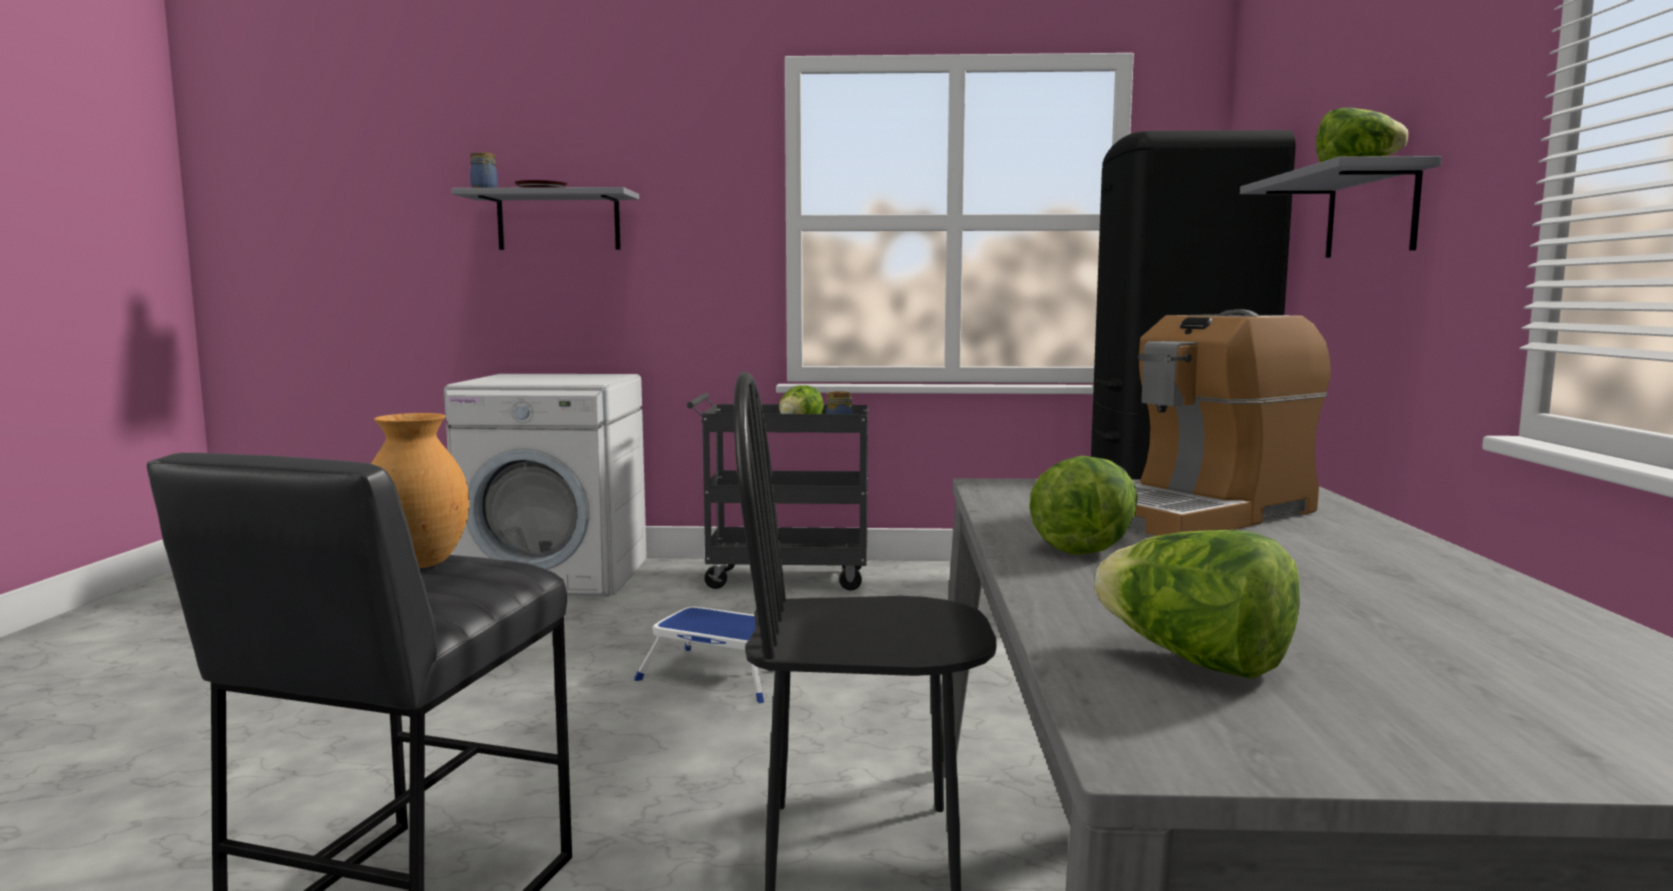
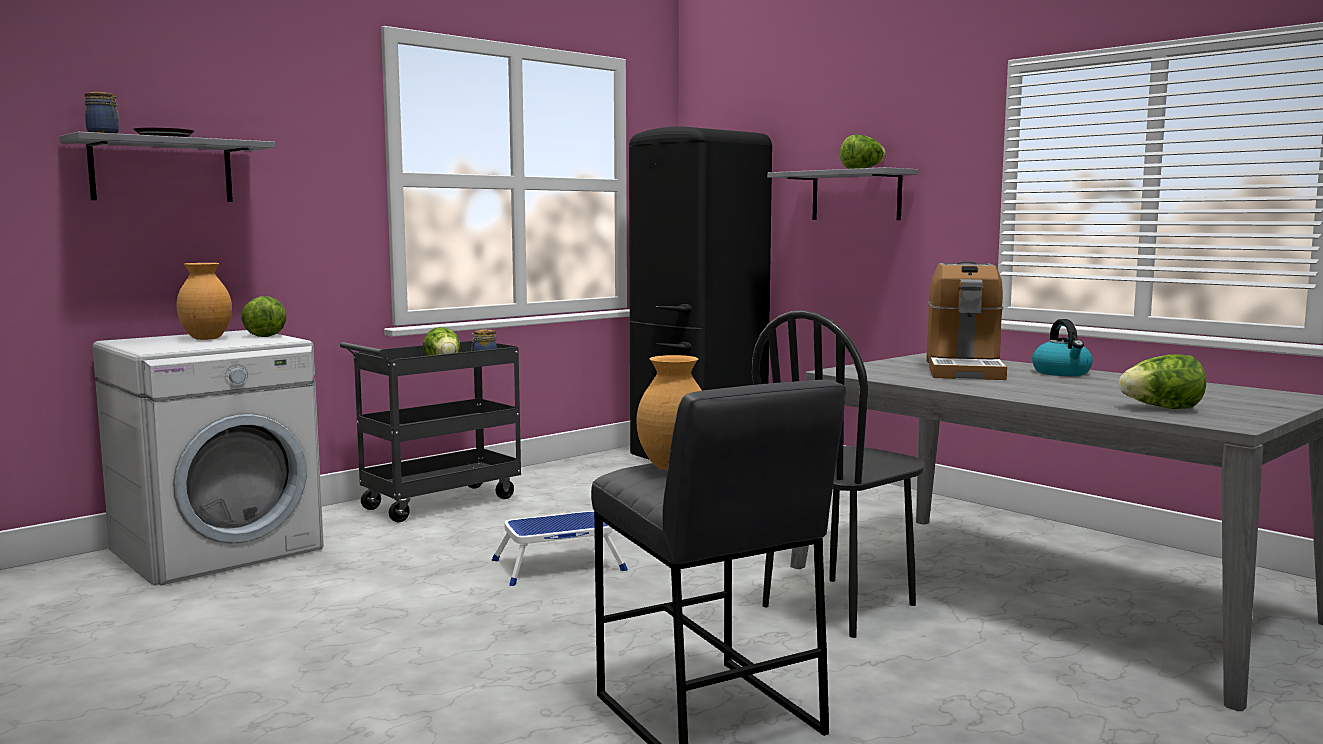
camera: 45 degrees left, 0 degrees up
(554, 377) = (205, 339): none -> brown vase
(1087, 546) = (991, 387): lettuce -> lettuce (266, 335)
(1371, 551) = (1062, 373): none -> kettle

